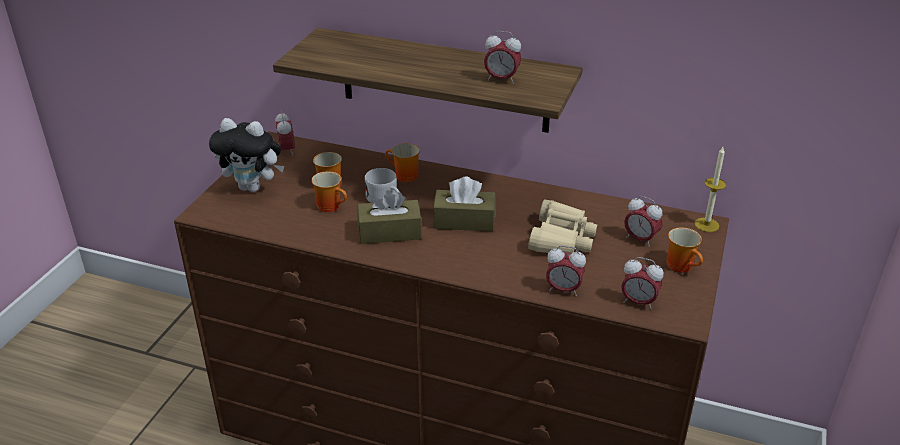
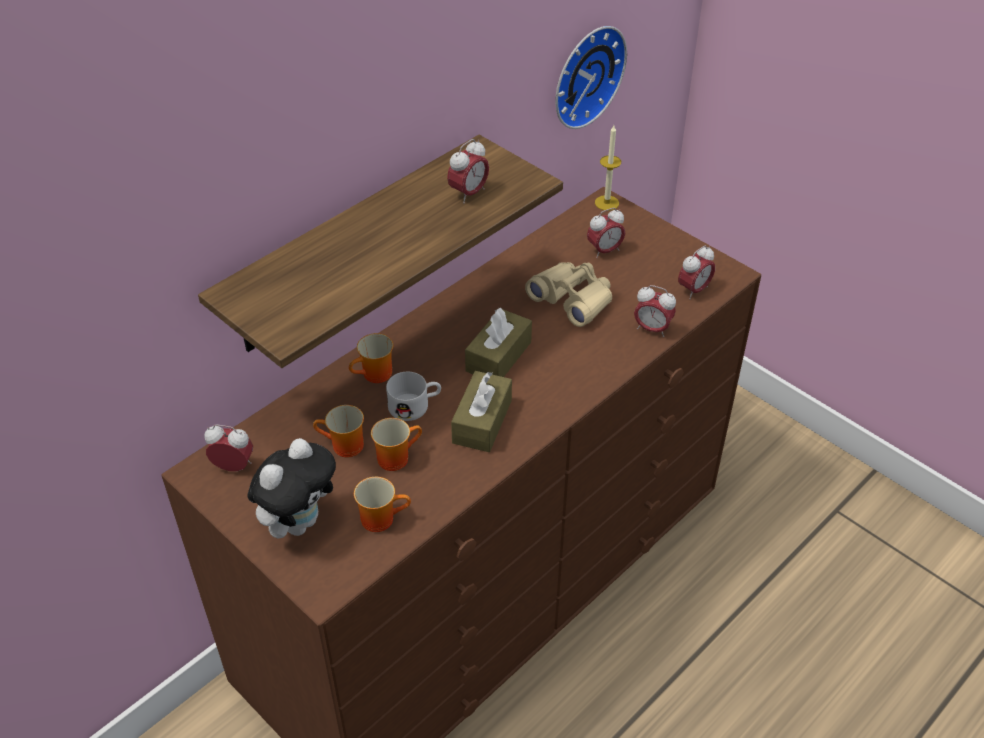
camera: 65 degrees left, 10 degrees up
(563, 290) = (652, 329): alarm clock -> alarm clock turned 75 degrees clockwise
(683, 266) = (657, 242): mug -> mug (381, 517)
(725, 89) = (584, 75): none -> wall clock

